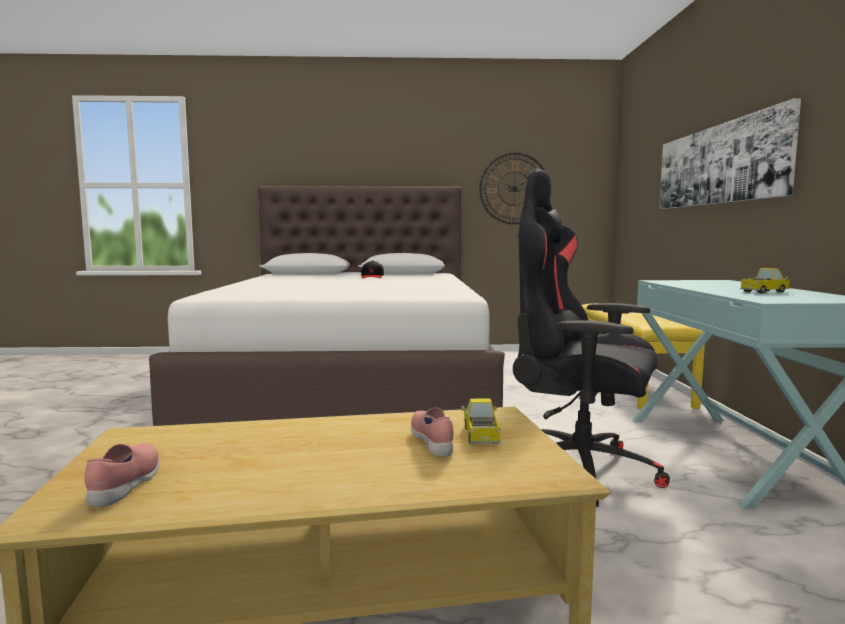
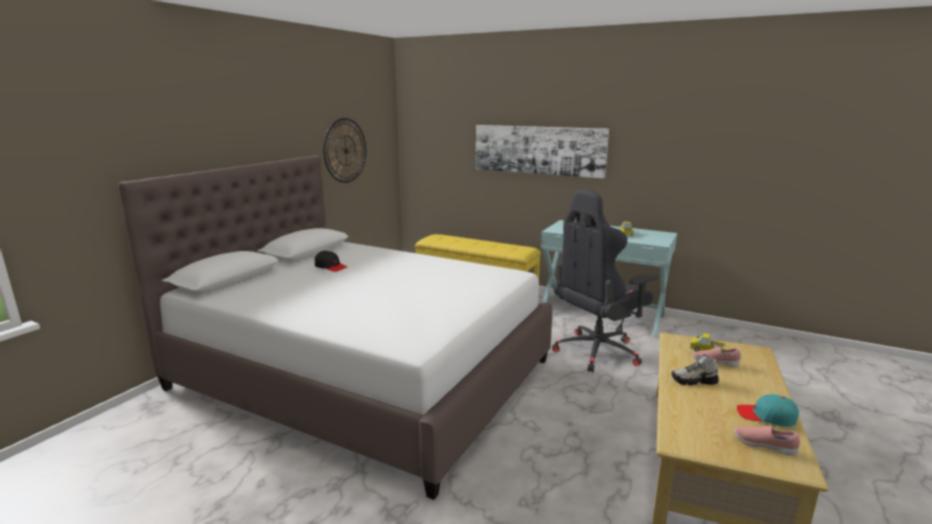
camera: 60 degrees left, 10 degrees up
(238, 487) = (766, 416): none -> turquoise cap
(338, 433) = (694, 381): none -> shoe

